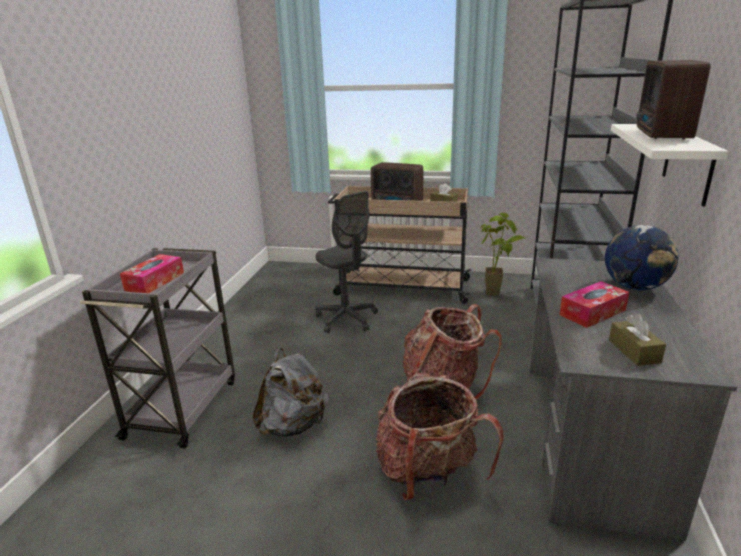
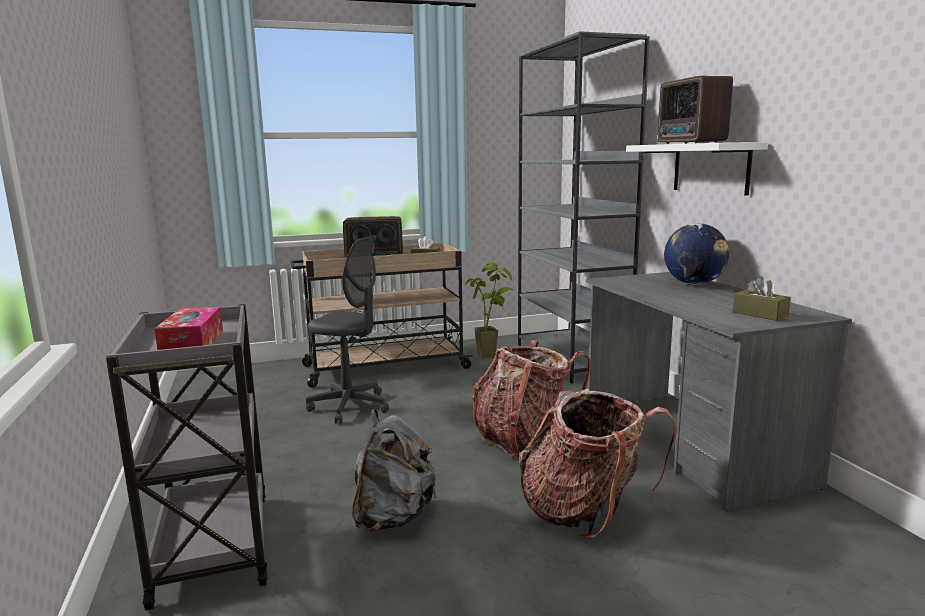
camera: 30 degrees left, 10 degrees down
(592, 312) = (692, 300): tissue box -> none

